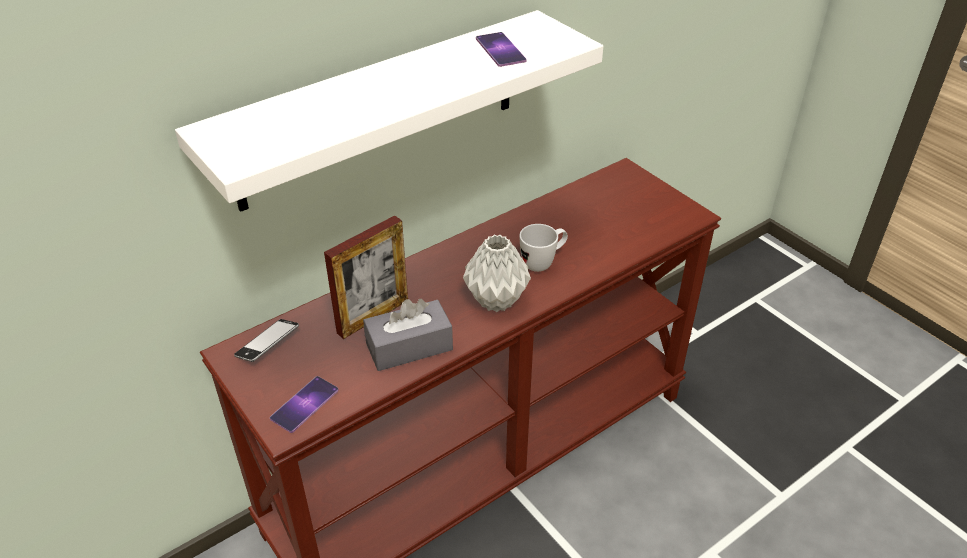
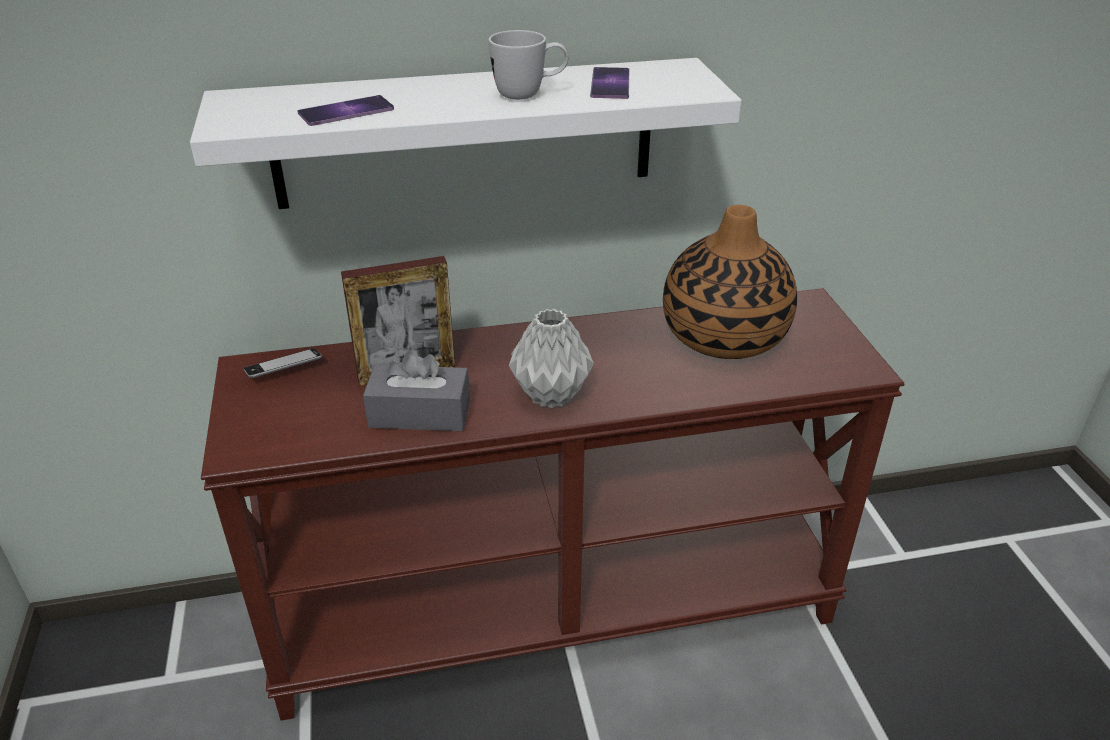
camera: 25 degrees right, 5 degrees down
(305, 404) = (271, 436): phone -> phone (346, 111)
(543, 262) = (636, 371): white mug -> white mug (529, 95)
(584, 216) = (723, 336): none -> vase

